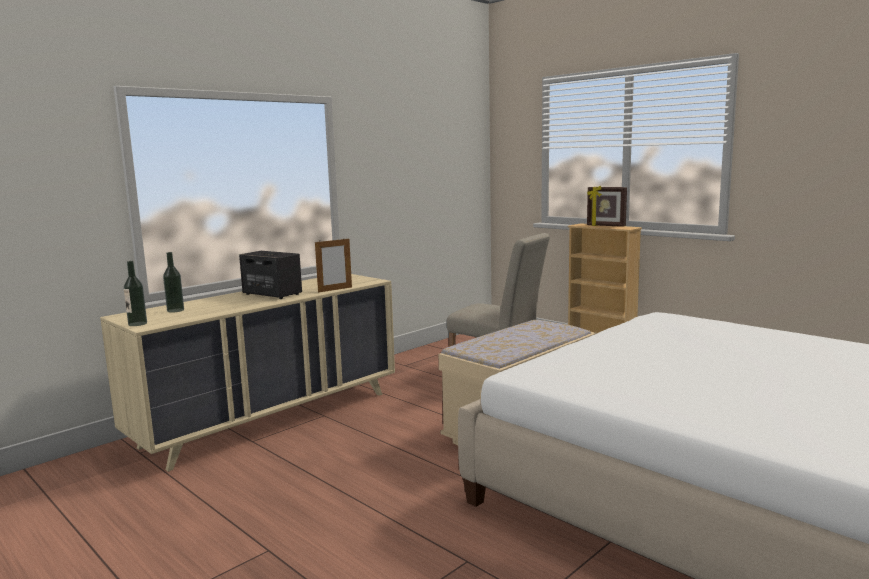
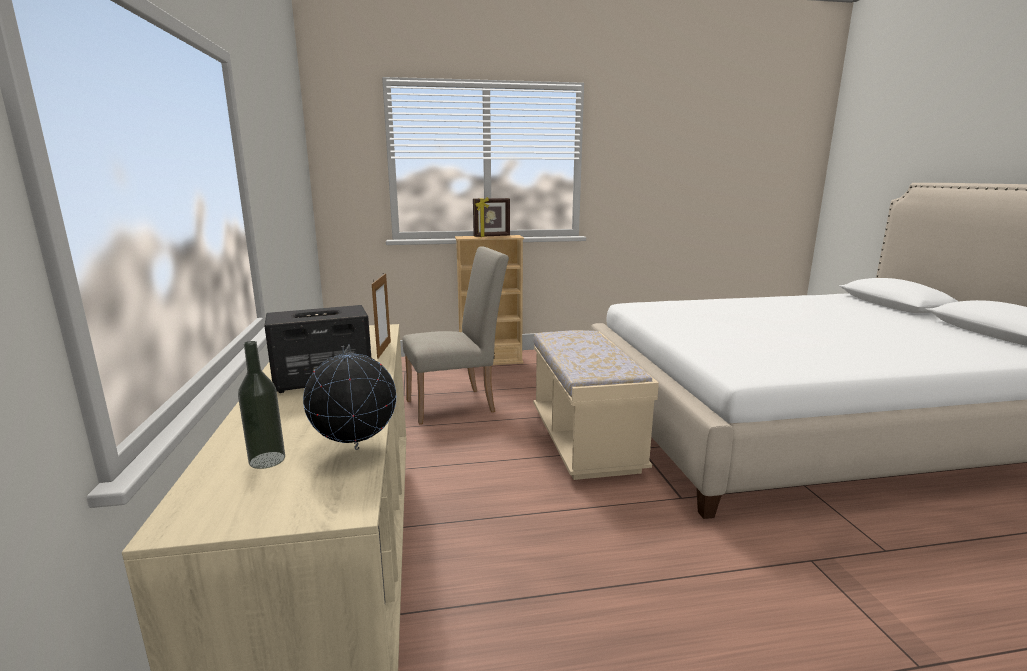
camera: 55 degrees left, 5 degrees up
(137, 324) = (304, 513): bottle -> none
(197, 316) = (355, 449): none -> globe

